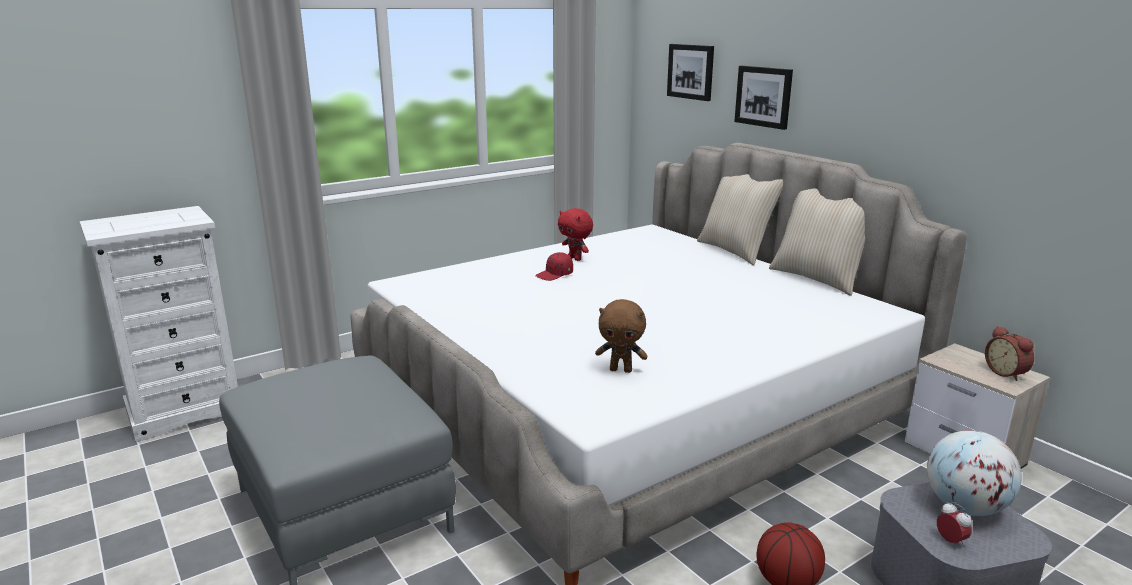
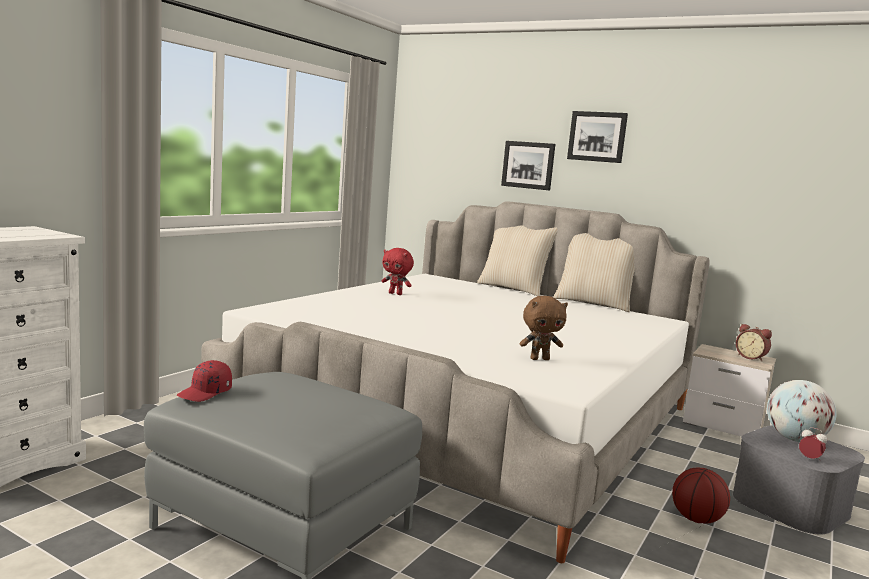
camera: 25 degrees left, 10 degrees down
(554, 275) = (394, 304): red cap -> red cap (205, 393)
(691, 71) = (456, 146): picture -> picture (597, 136)

